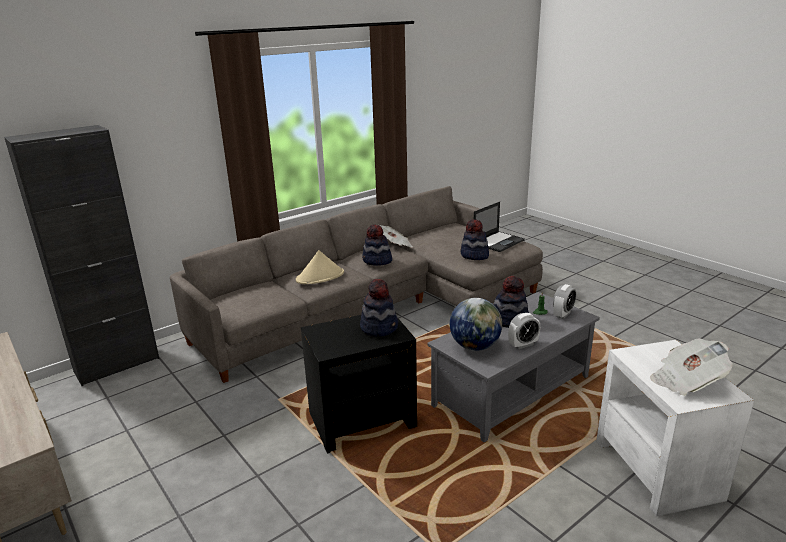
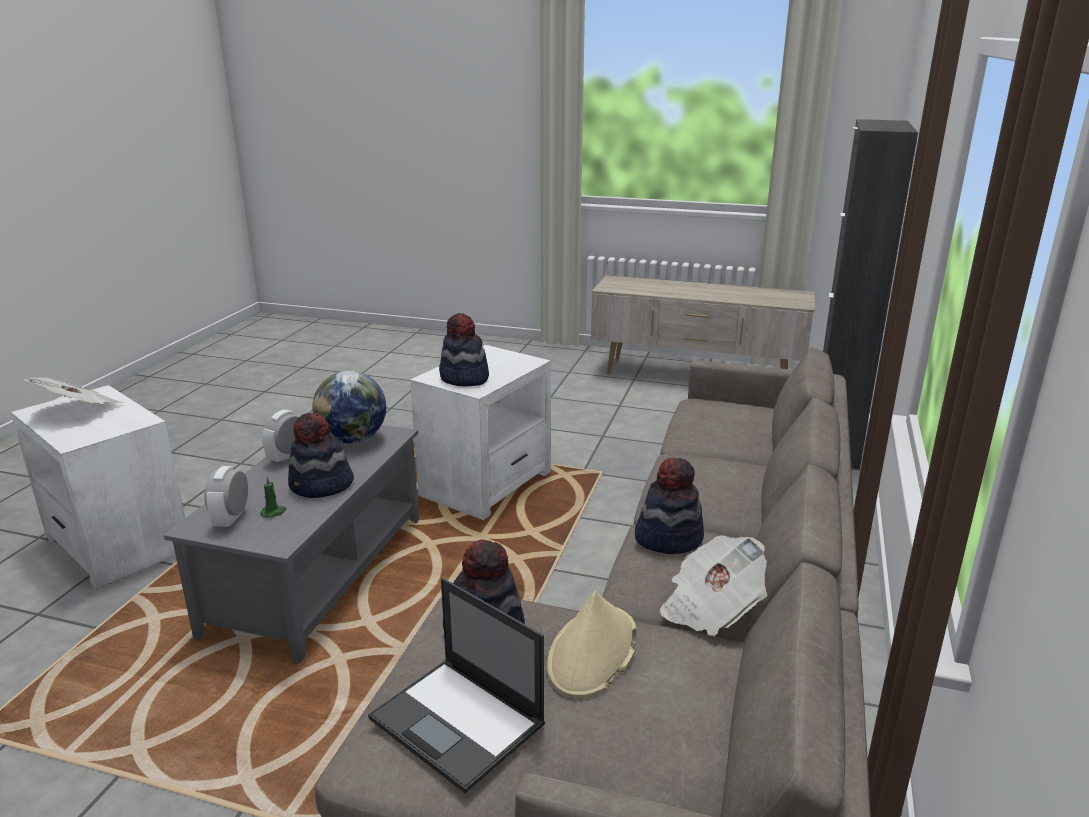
camera: 145 degrees right, 0 degrees up
(320, 277) = (701, 473): beige hat -> beige hat (592, 653)
(361, 420) = (487, 484): black side table -> white side table
(498, 241) = (458, 722): laptop -> laptop turned 60 degrees counterclockwise

